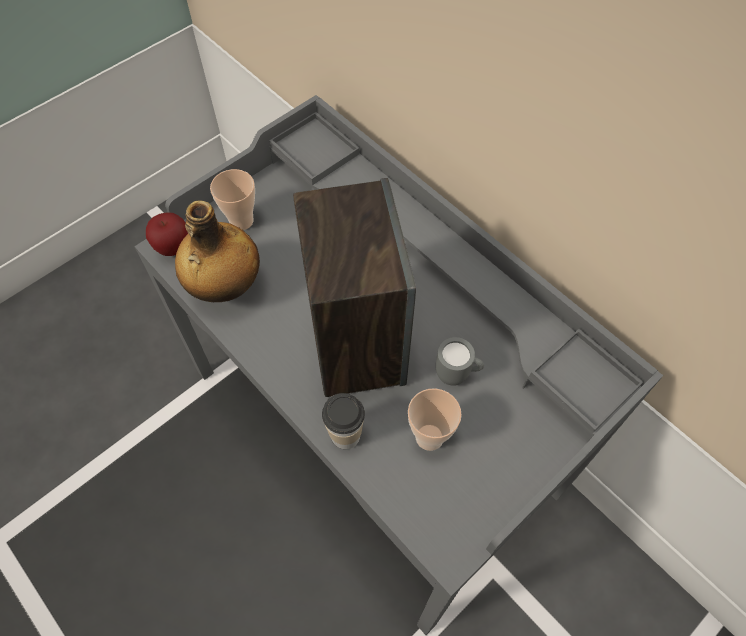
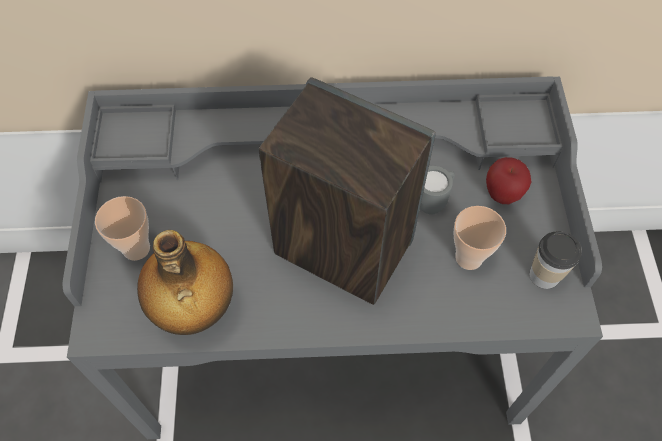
camera: 50 degrees left, 0 degrees up
(173, 248) = (106, 324): apple -> apple (502, 194)
(345, 434) = (418, 314): cup -> cup (544, 275)

